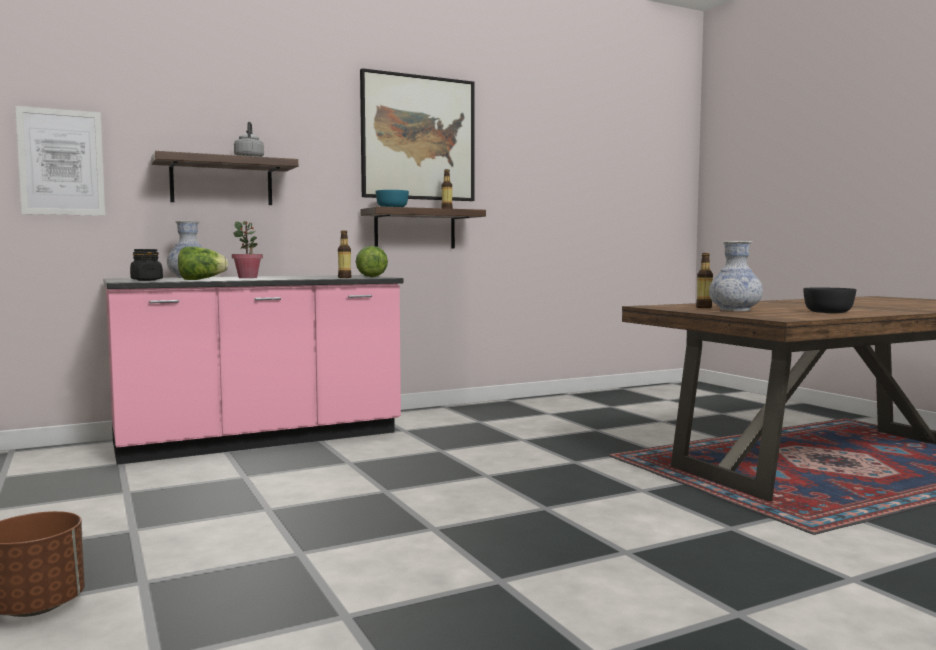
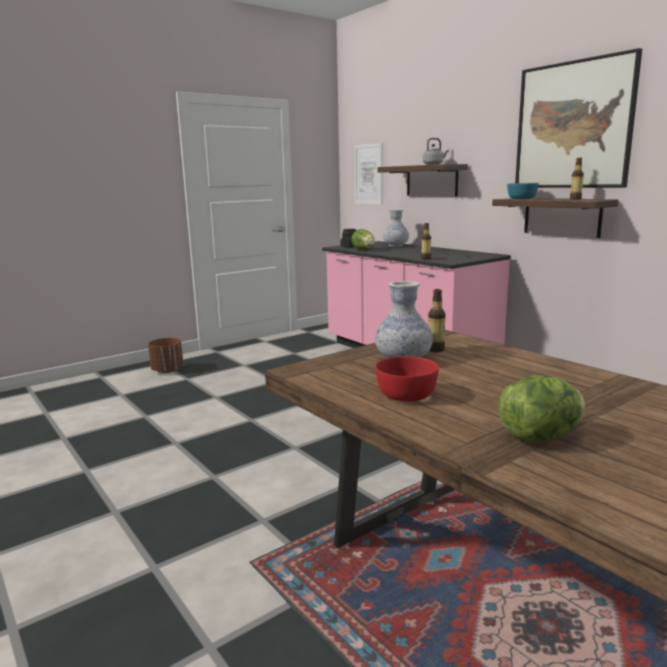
camera: 80 degrees right, 10 degrees up
(248, 277) = (405, 250): potted plant -> none
(371, 277) = (452, 260): lettuce -> lettuce (539, 437)
(829, 312) = (406, 395): black bowl -> red bowl

